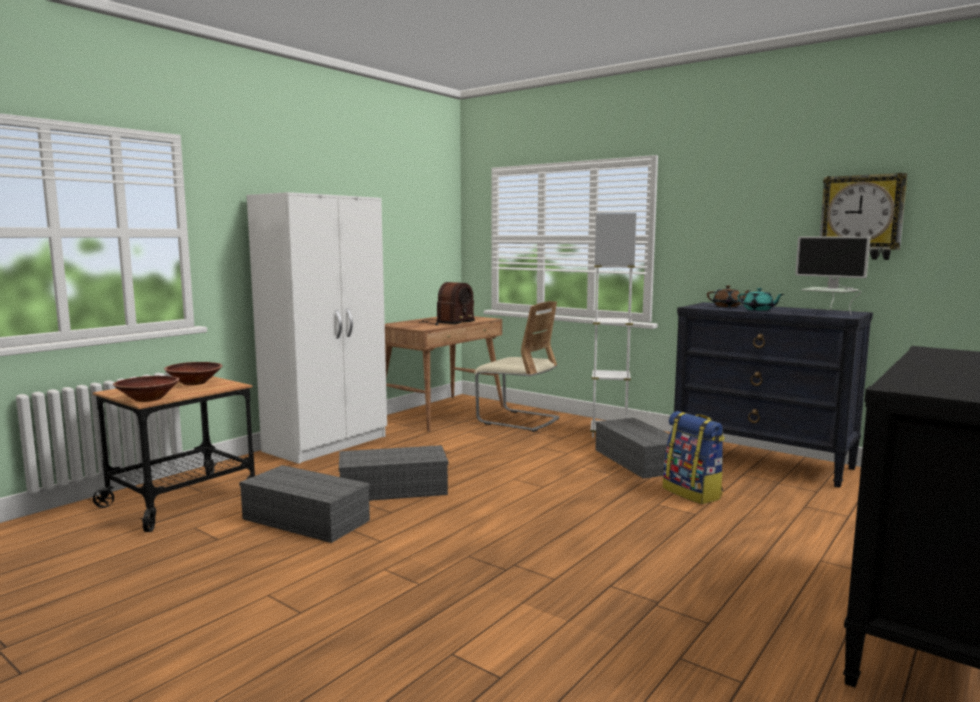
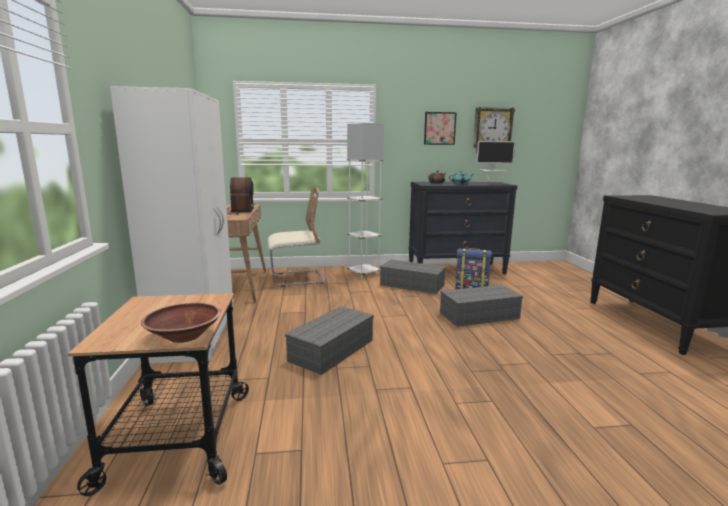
camera: 45 degrees left, 5 degrees up
(194, 383) = (165, 306): brown bowl -> none
(303, 520) = (328, 399): grey storage box -> grey storage box (478, 316)
(757, 216) = (439, 128): none -> picture

